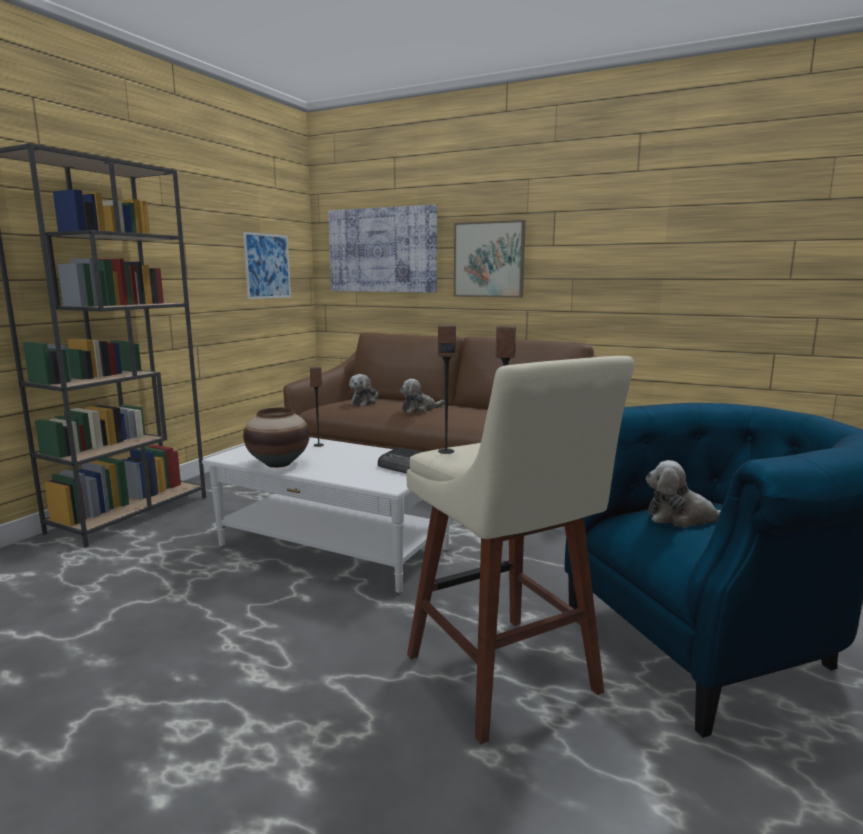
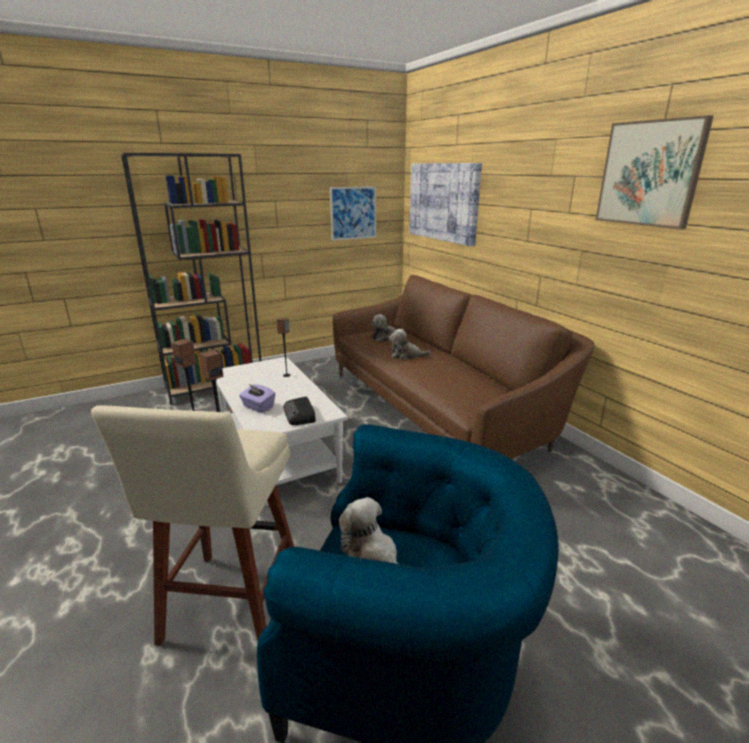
camera: 35 degrees right, 10 degrees up
(279, 464) = (238, 387): vase -> none
(344, 472) = (258, 407): none -> purple tissue box
(489, 259) = (515, 221): picture -> picture (649, 173)

